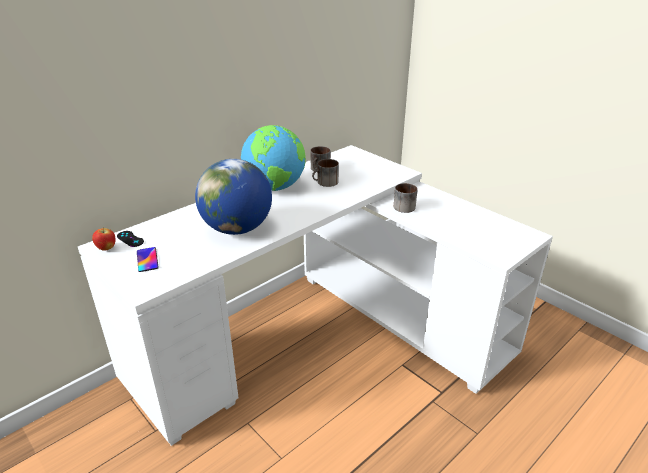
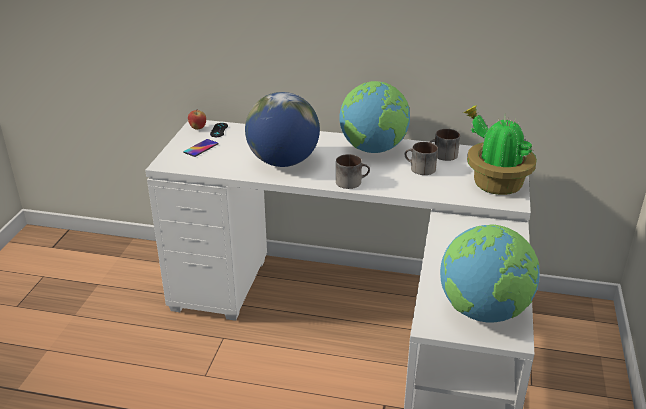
camera: 55 degrees right, 0 degrees up
(377, 169) = (495, 184): none -> potted plant
(404, 206) = (456, 231): mug -> mug (351, 181)
(500, 233) = (484, 311): none -> globe

